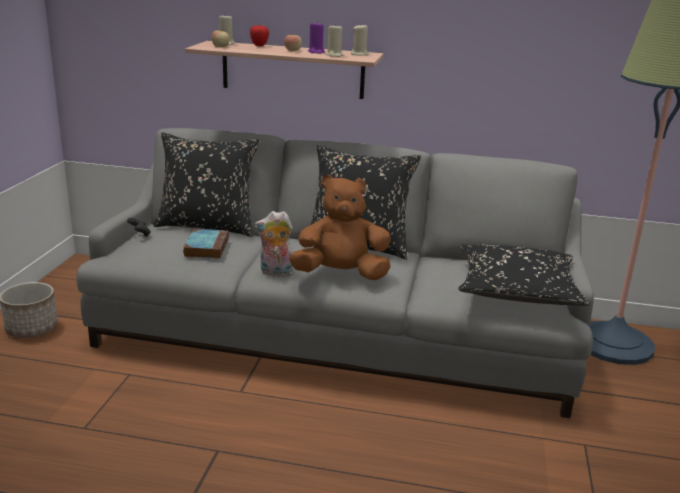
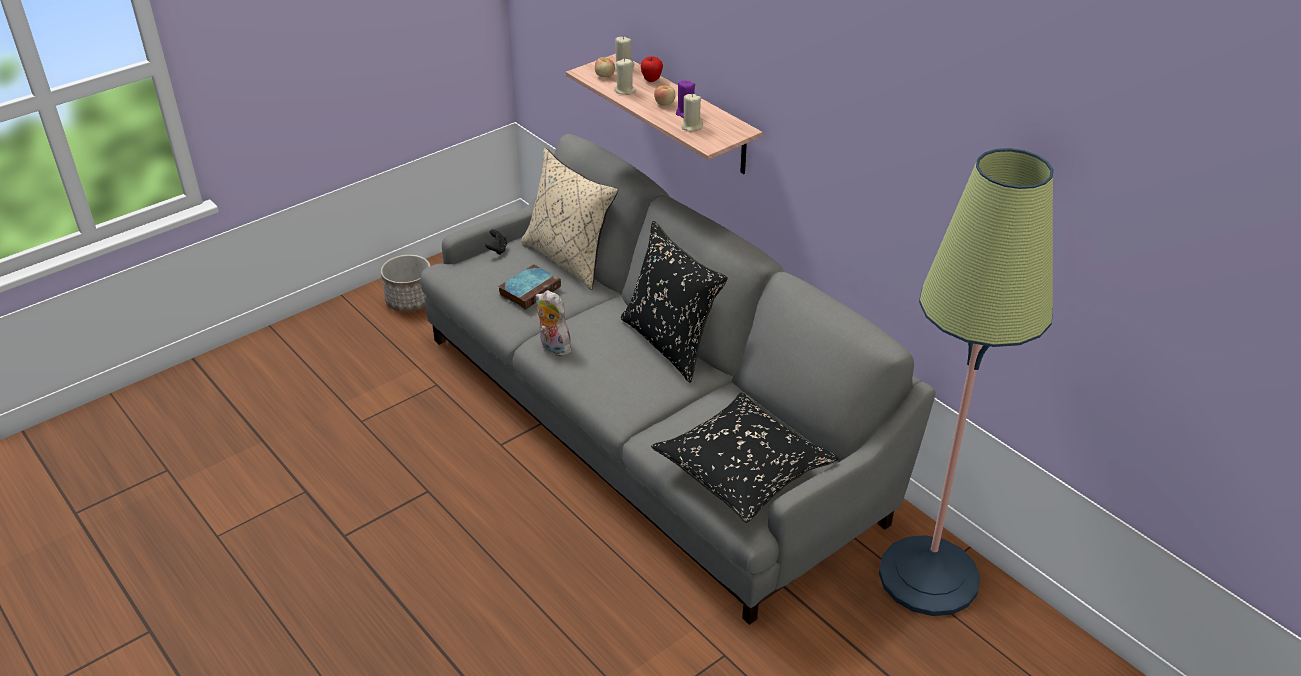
camera: 40 degrees right, 15 degrees up
(207, 226) = (569, 259): black pillow -> beige pillow
(341, 274) = (601, 375): brown plush toy -> none
(359, 54) = (724, 130): beige candle -> beige candle (625, 90)

